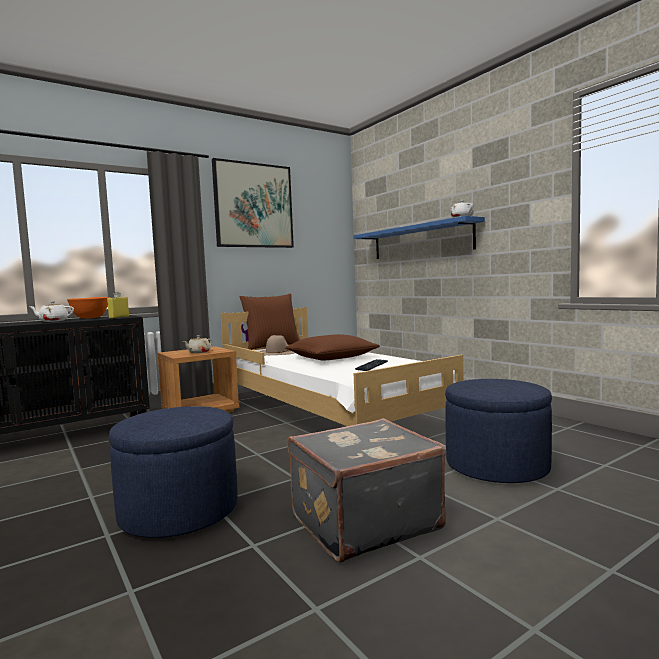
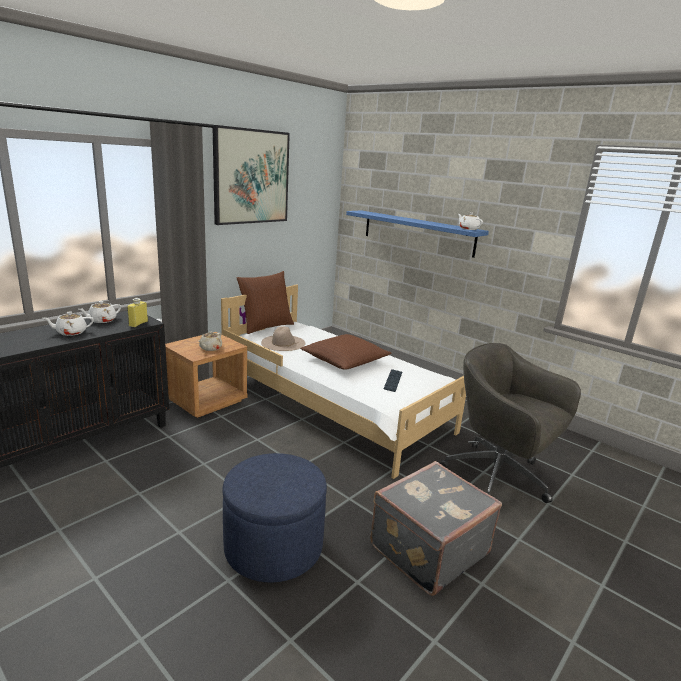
camera: 15 degrees left, 15 degrees up
(90, 318) = (102, 320): orange bowl -> white teapot
(496, 466) = (499, 477): blue ottoman -> grey office chair

